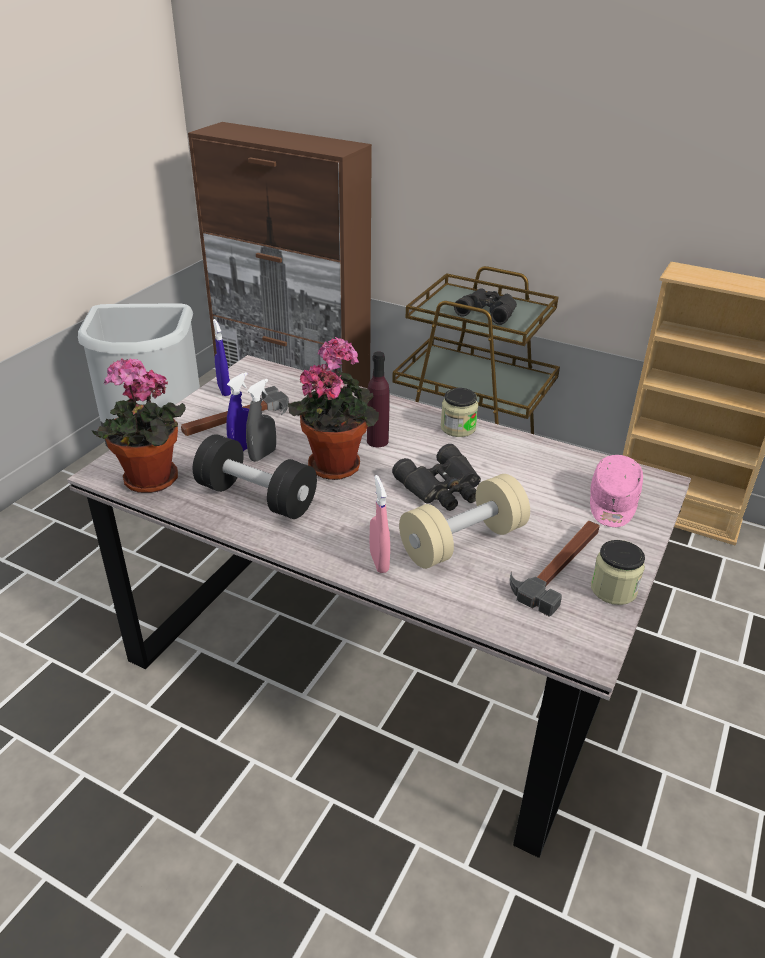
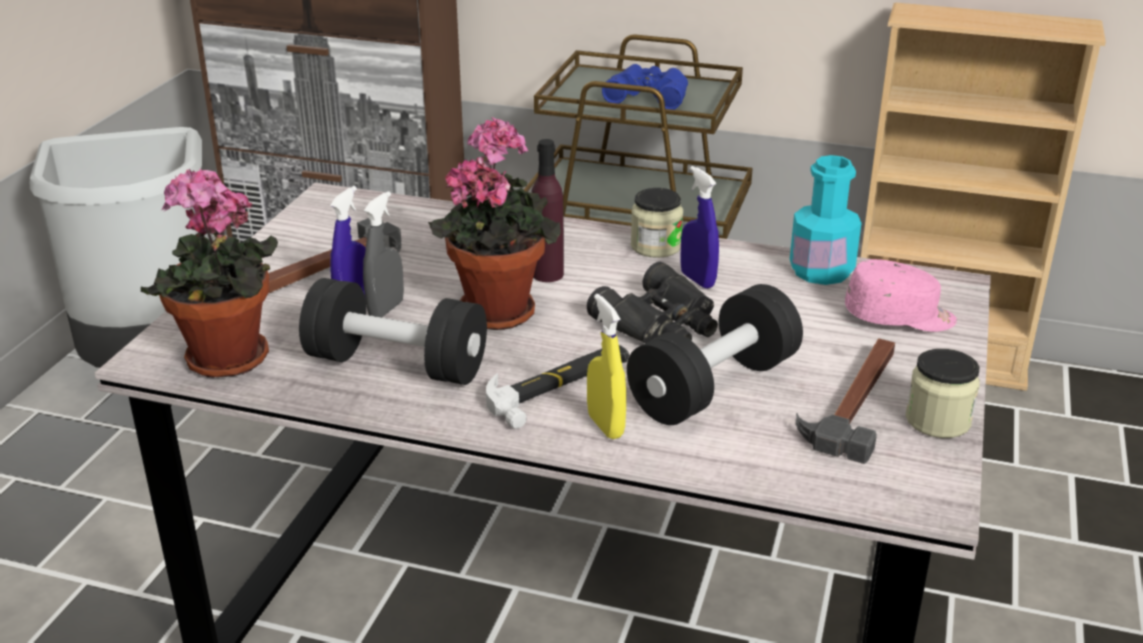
camera: 10 degrees left, 5 degrees down
(224, 390) = (296, 231): blue spray bottle -> blue spray bottle (697, 280)
(358, 527) = (560, 386): none -> hammer
(379, 562) = (605, 426): pink spray bottle -> yellow spray bottle
(463, 542) = (714, 387): beige dumbbell -> black dumbbell
(488, 311) = (649, 95): black binoculars -> blue binoculars
(568, 460) = (821, 271): none -> turquoise bottle
(612, 503) = (899, 317): pink cap -> pink cap turned 90 degrees counterclockwise

